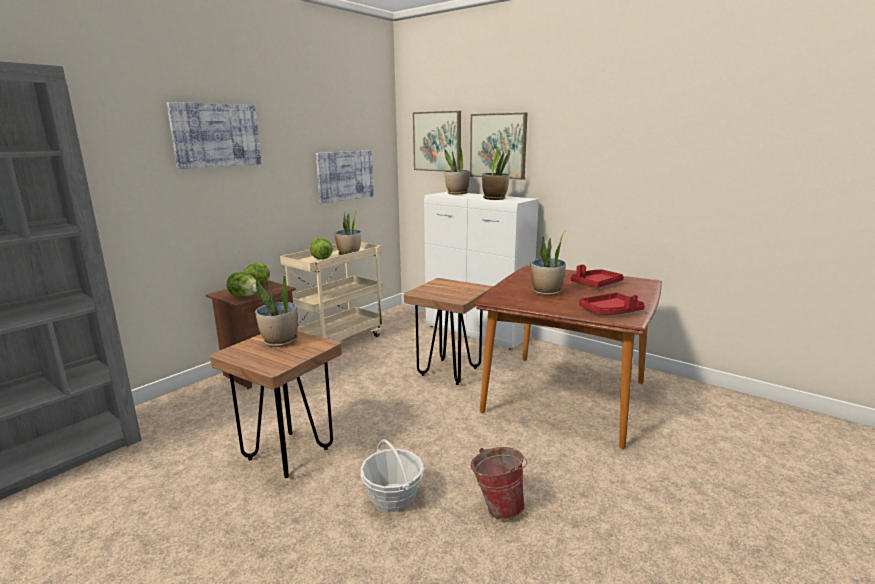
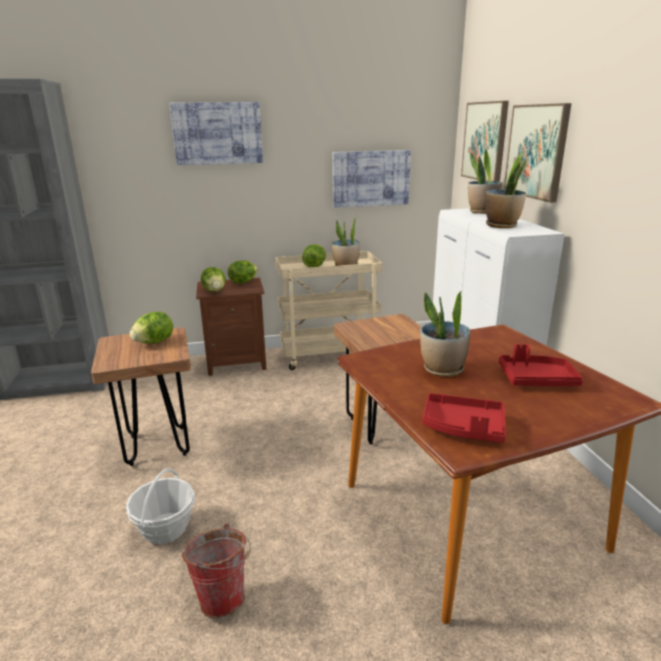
camera: 40 degrees right, 5 degrees up
(280, 342) = (154, 342): potted plant -> lettuce

